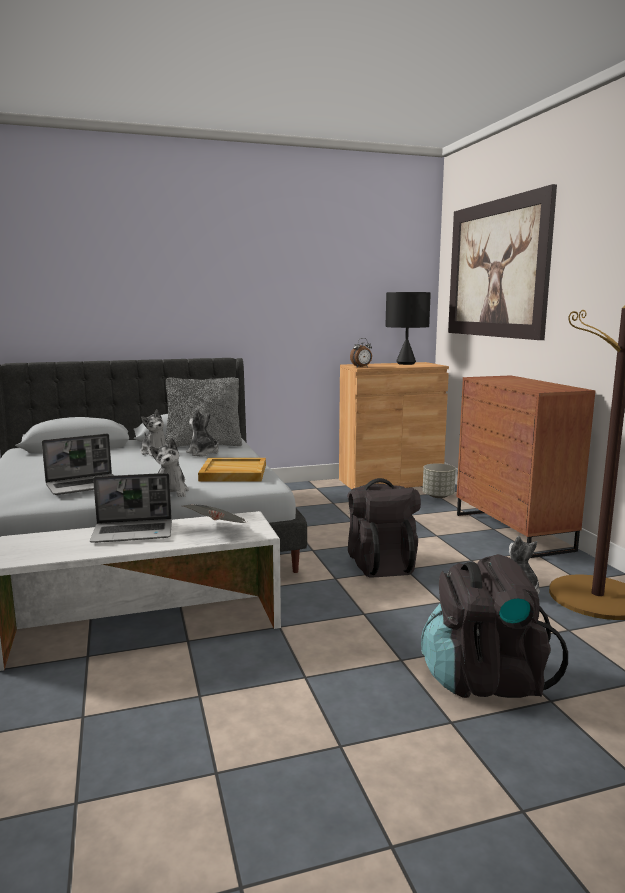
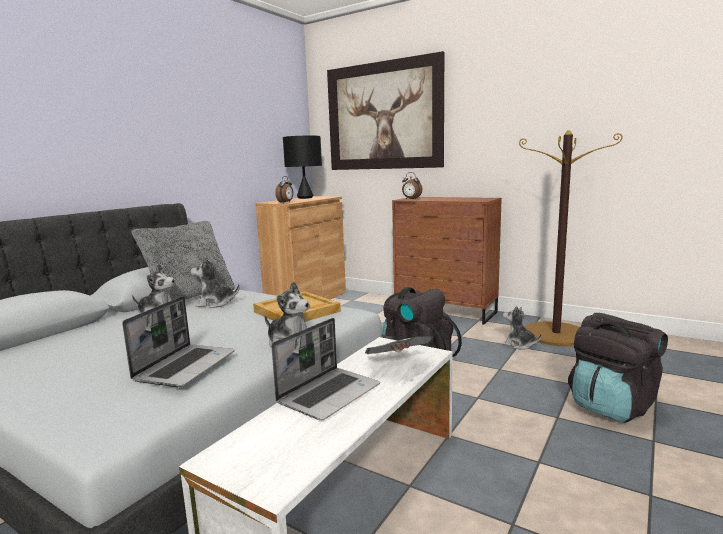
camera: 40 degrees left, 0 degrees up
(438, 496) = (358, 301): grey planter -> none
(486, 378) = (411, 199): none -> alarm clock

